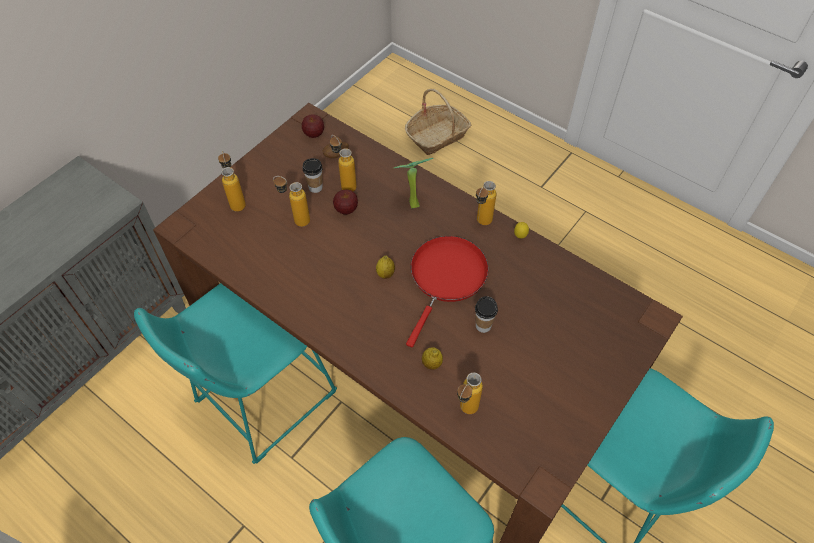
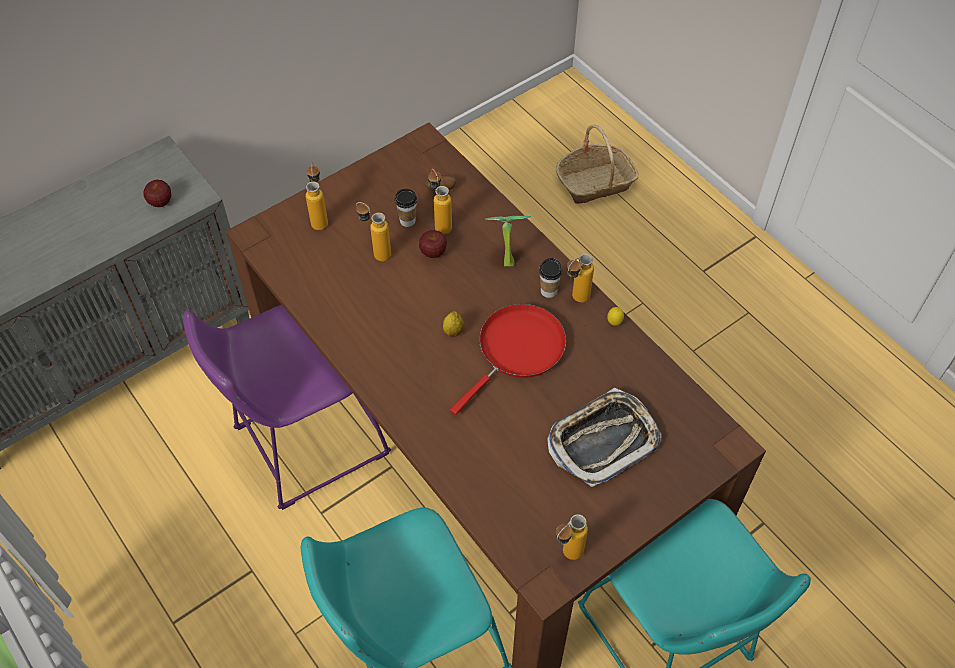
camera: 15 degrees right, 0 degrees up
(259, 401) = (303, 444): turquoise stool -> purple stool
(314, 134) = (424, 160): apple -> apple (161, 202)
(431, 364) = (471, 436): lemon -> none
(465, 412) = (490, 494): bottle -> bottle (566, 556)
(483, 326) = (540, 410): cup -> cup (548, 291)
(546, 340) = (603, 440): none -> tray

